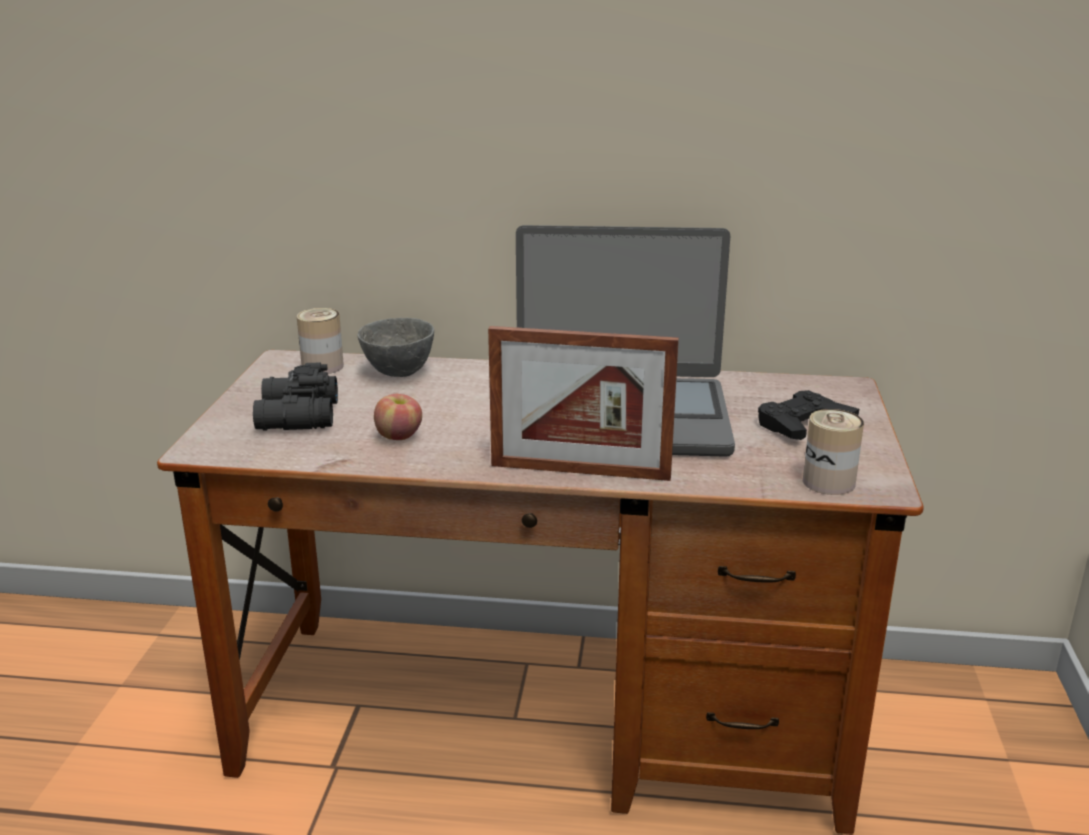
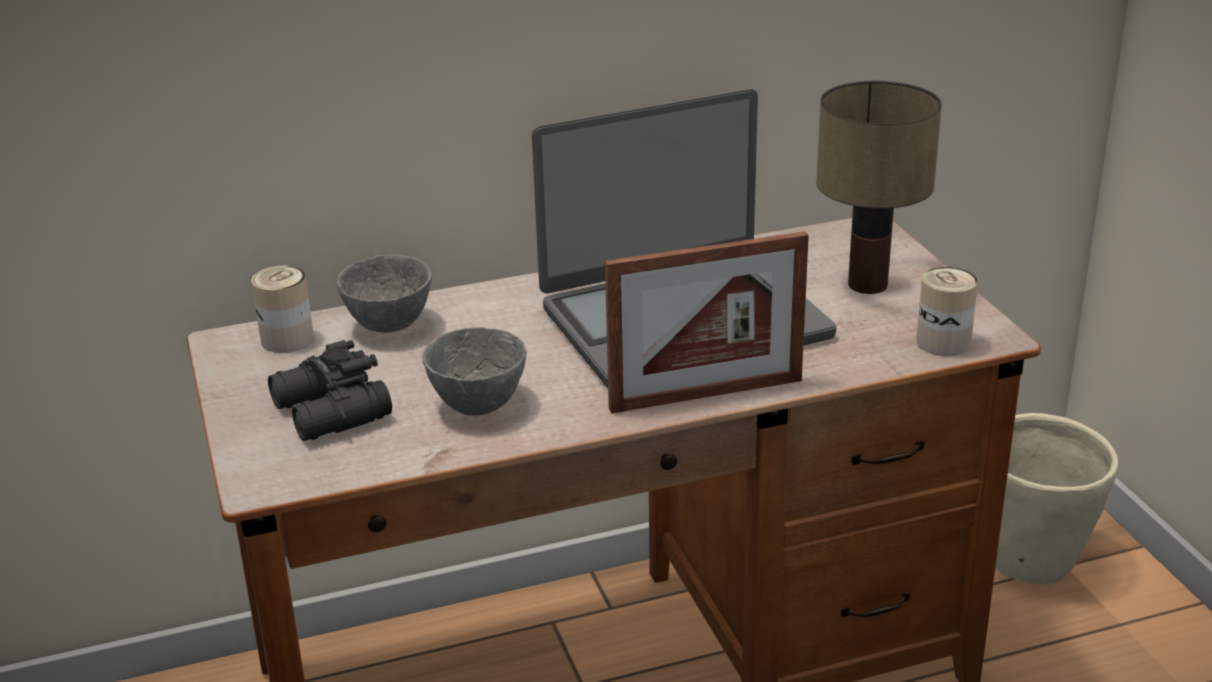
camera: 25 degrees left, 5 degrees up
(399, 436) = (476, 405): apple -> grey bowl
(803, 424) = (866, 284): black game controller -> table lamp
(974, 748) = (1032, 564): none -> beige planter

